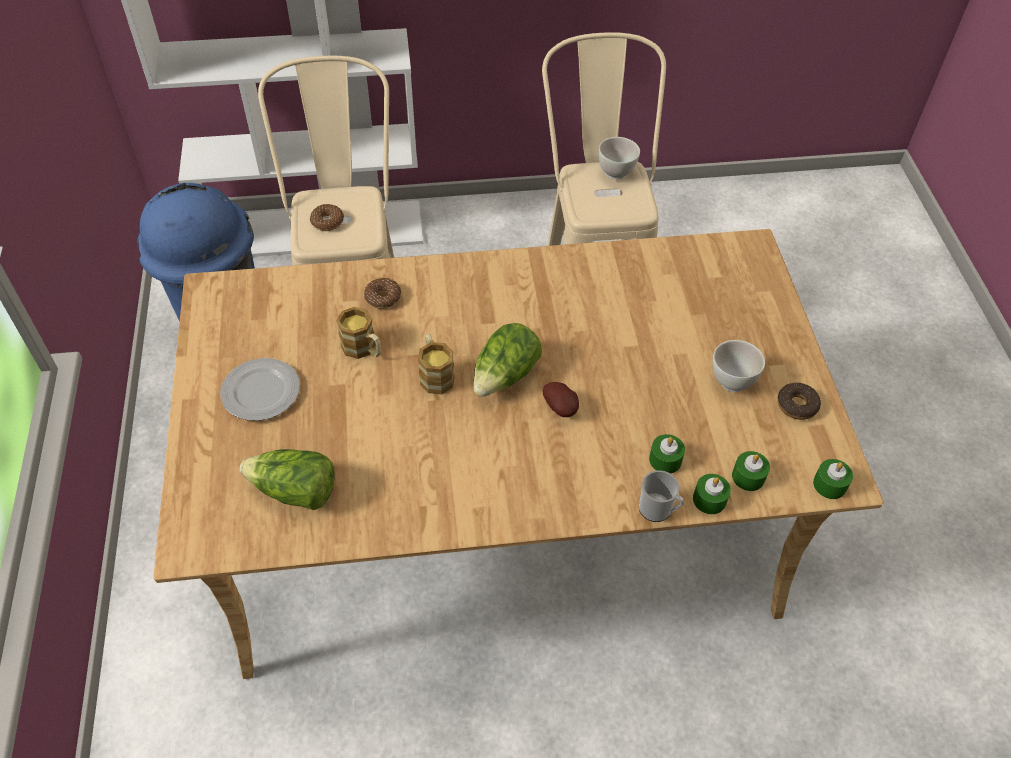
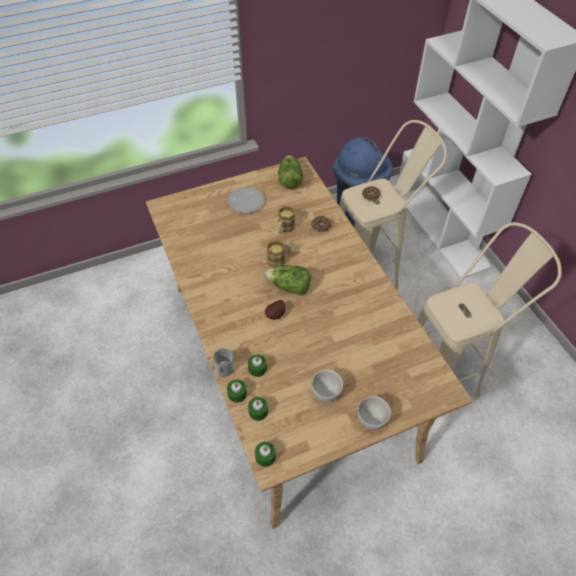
camera: 75 degrees right, 0 degrees up
(295, 491) = (196, 229): lettuce -> lettuce (289, 180)
(616, 172) = (485, 310): white bowl -> white bowl (371, 421)
(797, 405) = (320, 432): donut -> none

